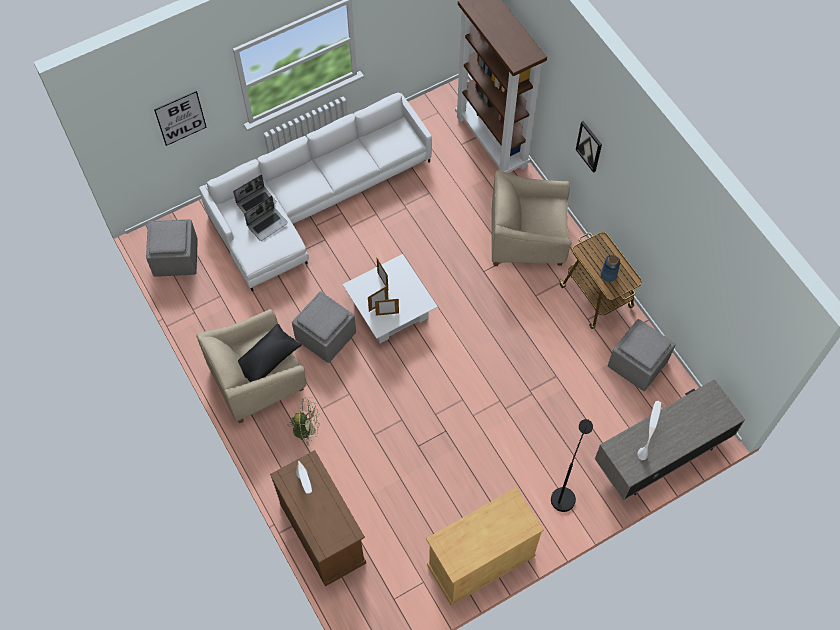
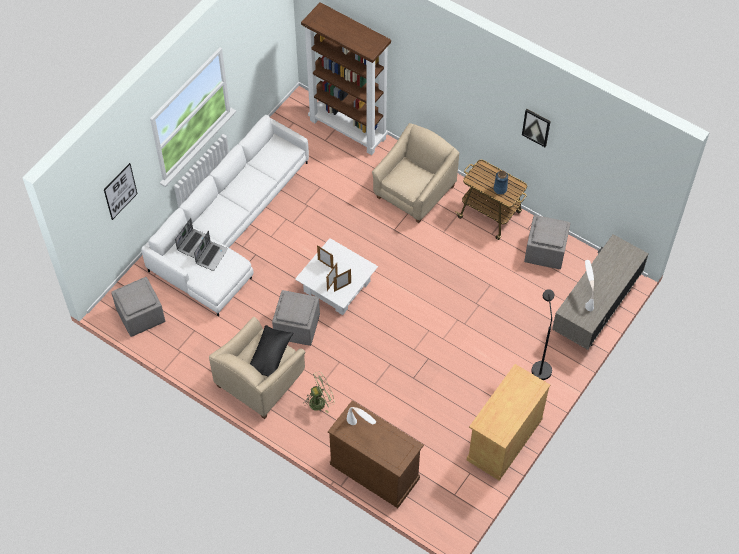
camera: 25 degrees left, 5 degrees down
(527, 238) = (414, 192): beige armchair -> beige armchair turned 150 degrees clockwise
(589, 146) = (447, 96): picture -> picture (536, 127)

